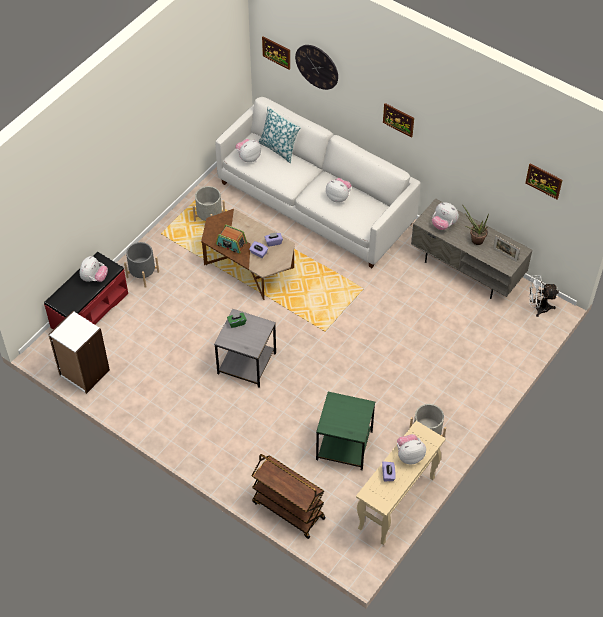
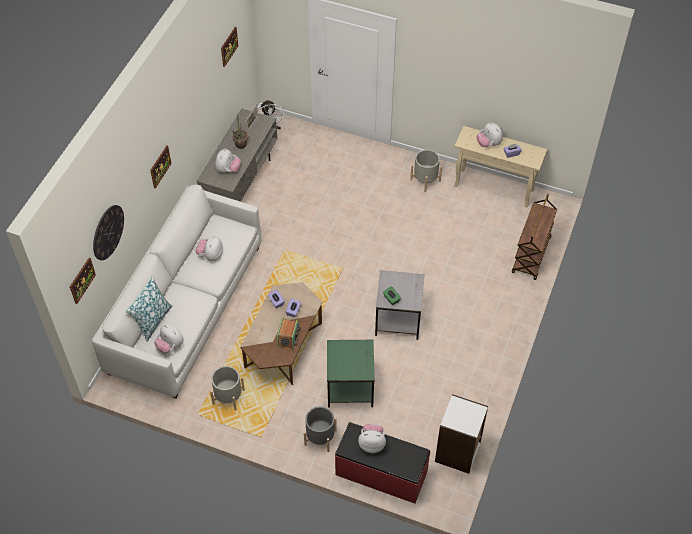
camera: 105 degrees left, 0 degrees up
(343, 445) = (456, 231): green side table -> green side table (351, 387)

